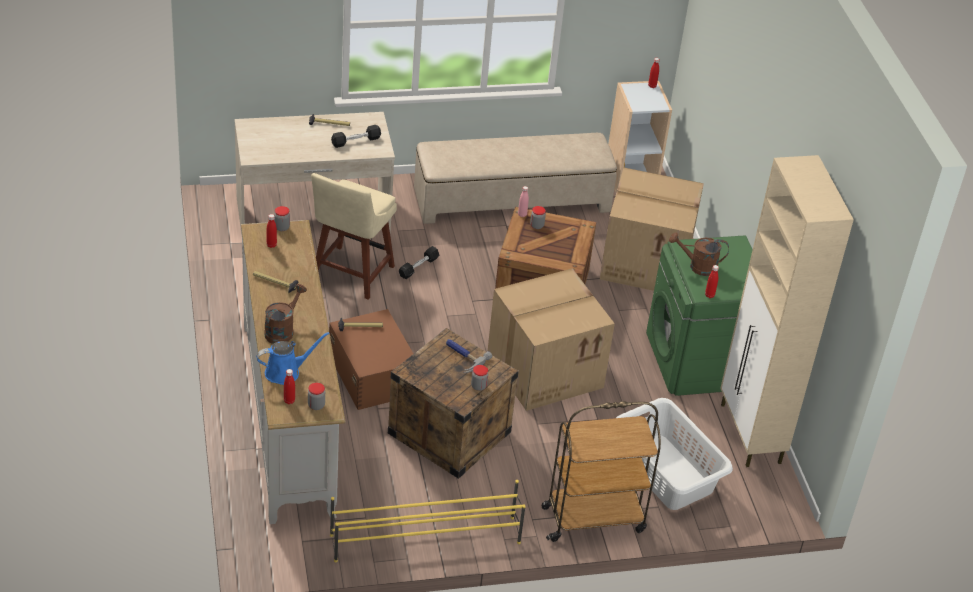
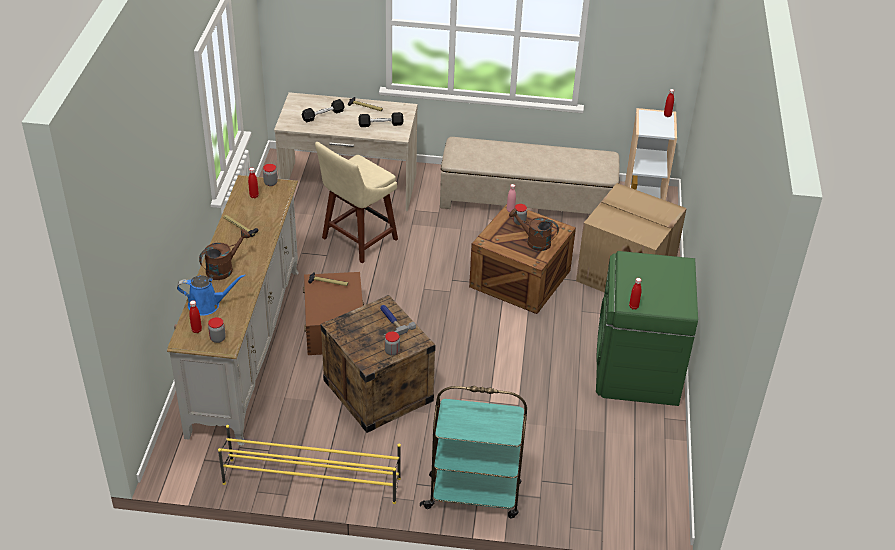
camera: 20 degrees right, 0 degrees up
(418, 267) = (418, 243): black dumbbell -> black dumbbell (323, 115)
(545, 369) = (490, 351): cardboard box -> none
(594, 520) = (474, 497): brown cart -> turquoise cart
(666, 473) = (561, 467): white laundry basket -> none
(697, 266) = (634, 279): brown watering can -> brown watering can (534, 242)
(750, 434) = (659, 448): beige cabinet -> none

